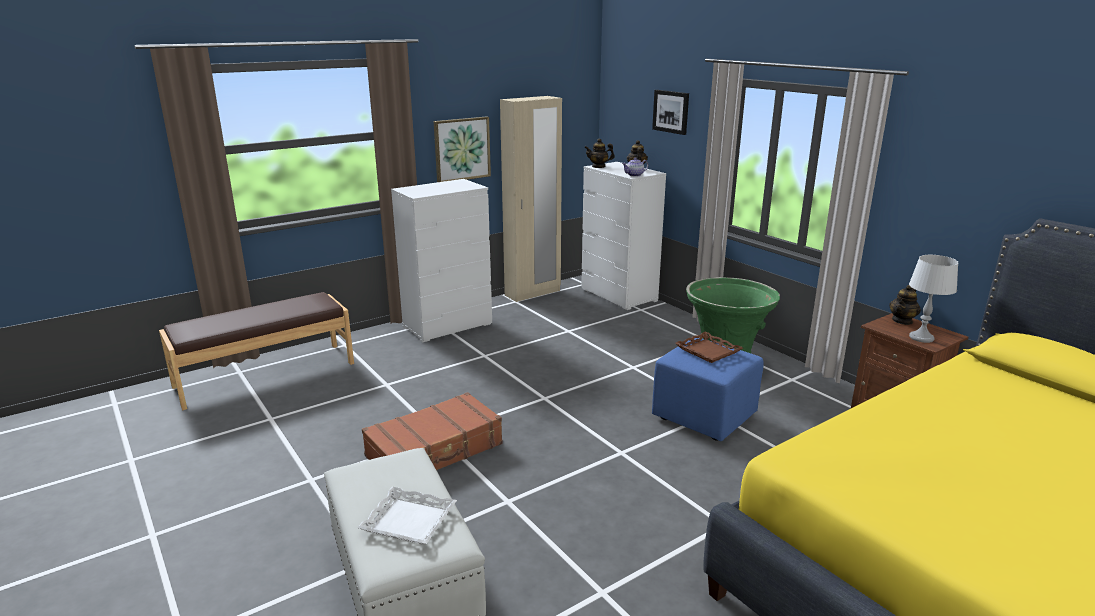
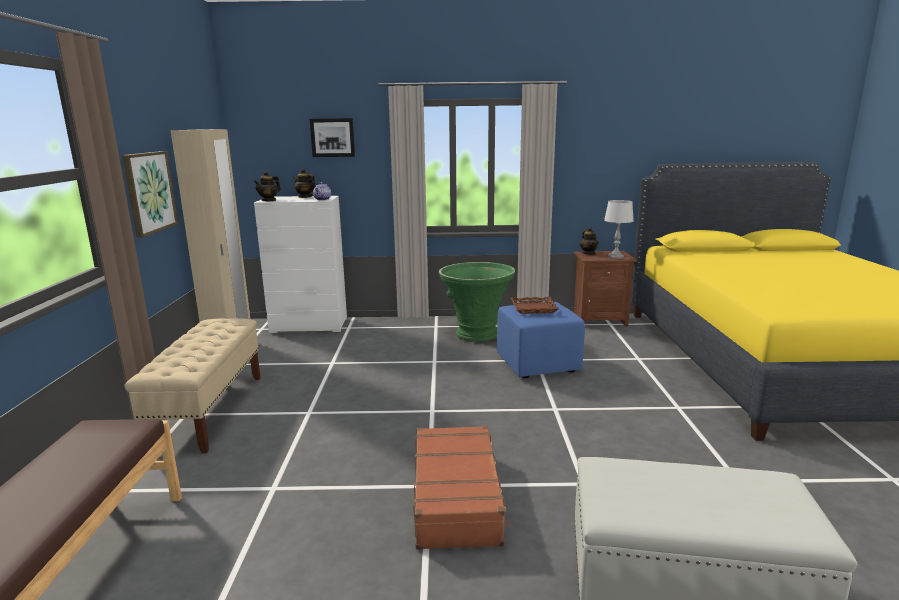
camera: 55 degrees left, 5 degrees down
(409, 521) = (733, 495): white tray -> none
(448, 326) = (209, 411): white dresser -> beige bench

